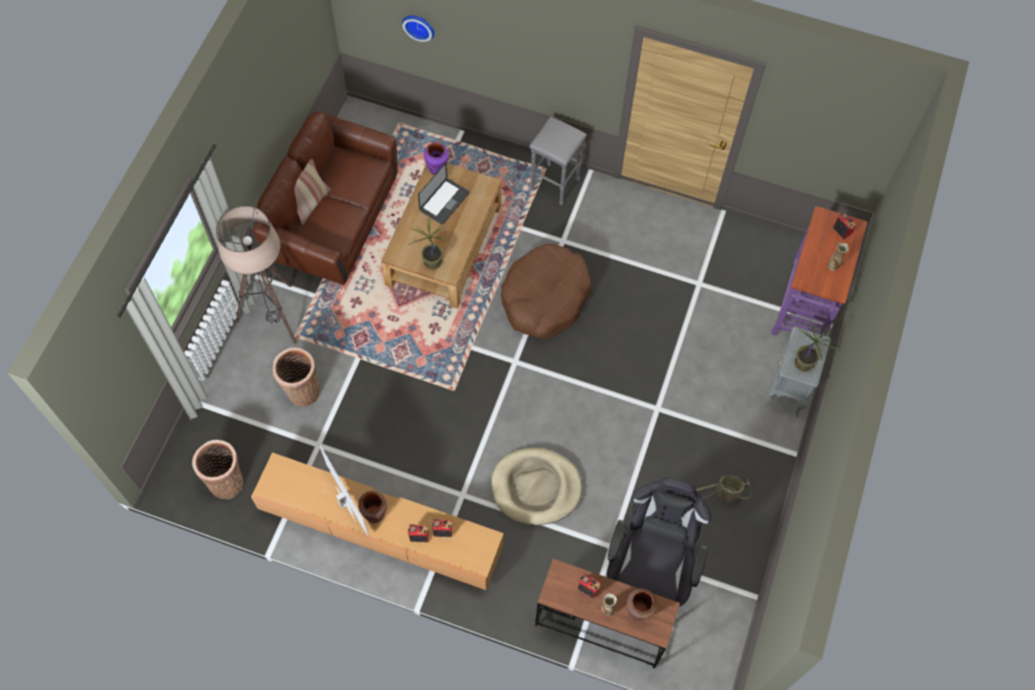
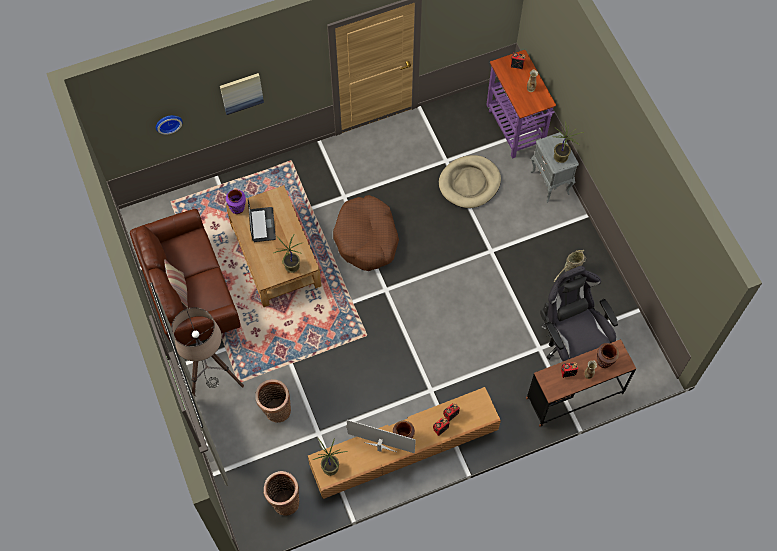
camera: 40 degrees left, 0 degrees up
(281, 481) = (330, 467): none -> potted plant
(511, 46) = (241, 93): none -> picture
(536, 487) = (467, 351): beige dog bed -> beige dog bed (469, 183)
(556, 184) = (306, 165): grey stool -> none

